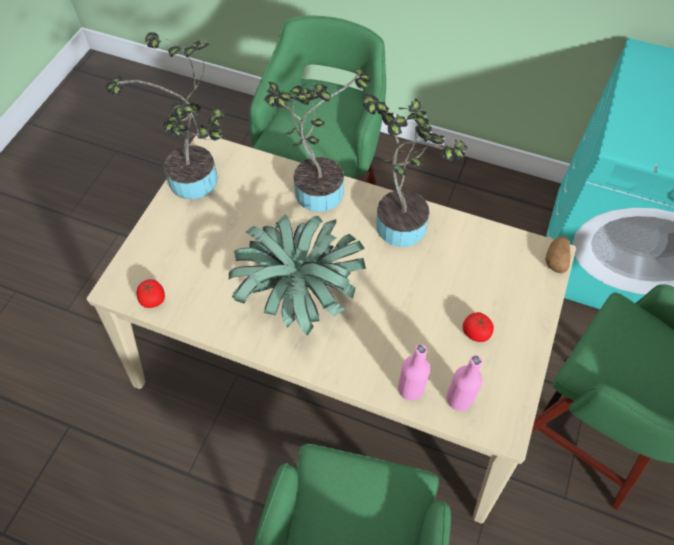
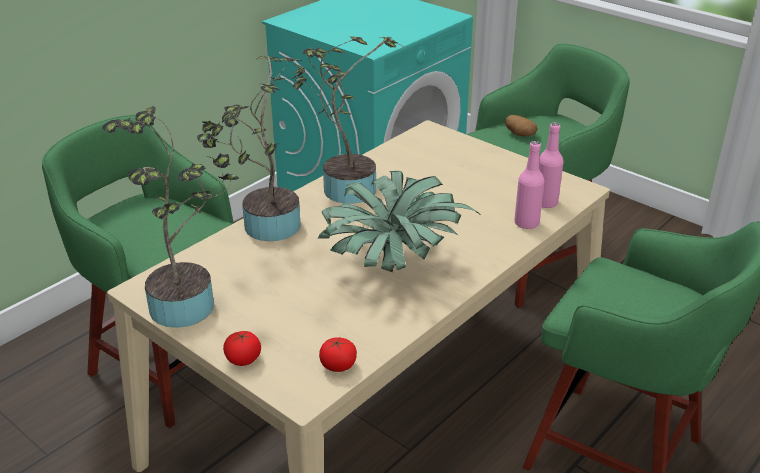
camera: 70 degrees left, 25 degrees down
(476, 332) = (486, 180): tomato -> tomato (243, 359)
(556, 260) = (435, 130): potato -> potato (519, 134)

